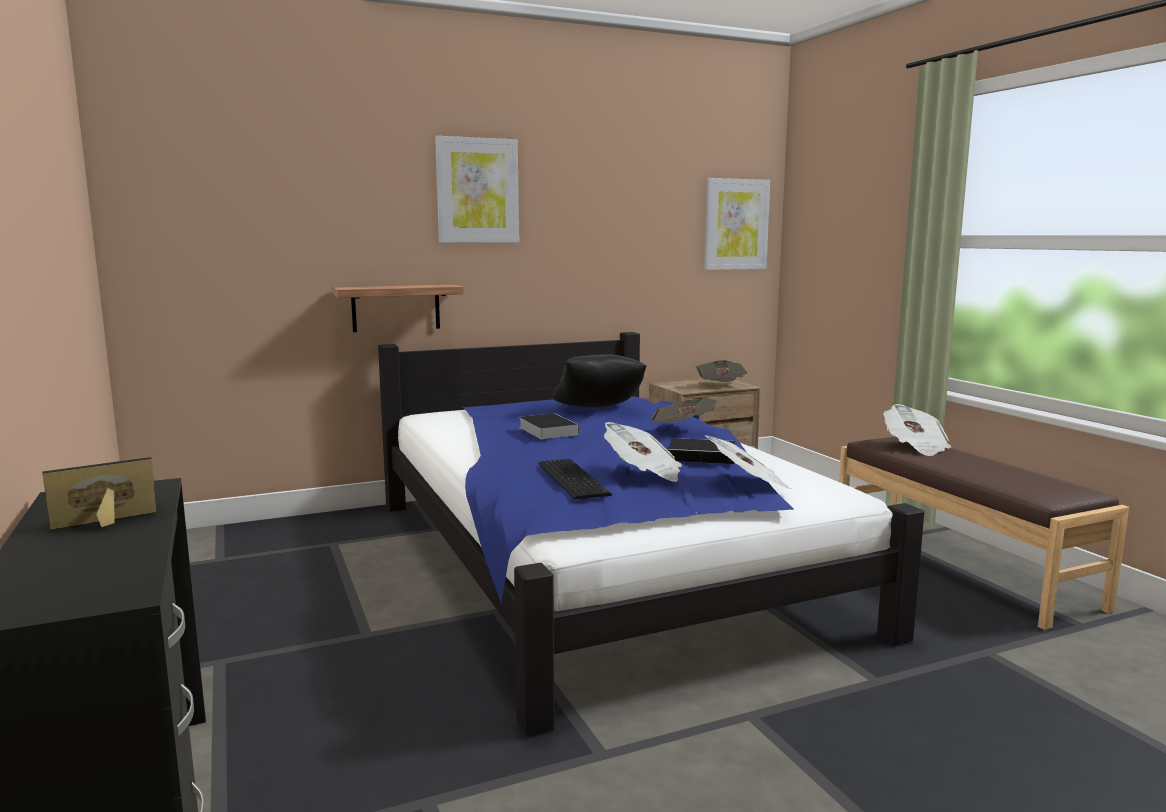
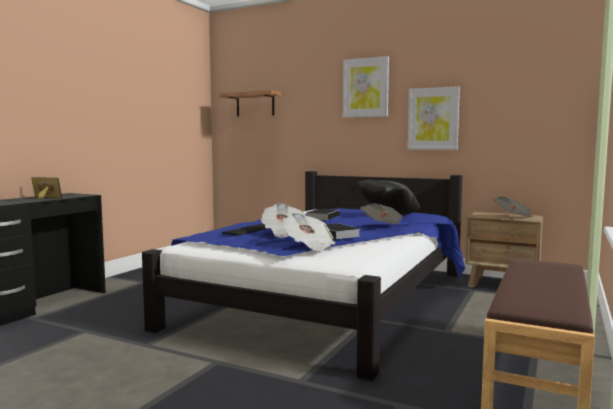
camera: 50 degrees right, 5 degrees down
(396, 308) = (321, 152): shelf -> shelf (255, 104)
(736, 224) = (559, 99): picture -> picture (433, 118)
(915, 447) = (548, 269): newspaper -> none

